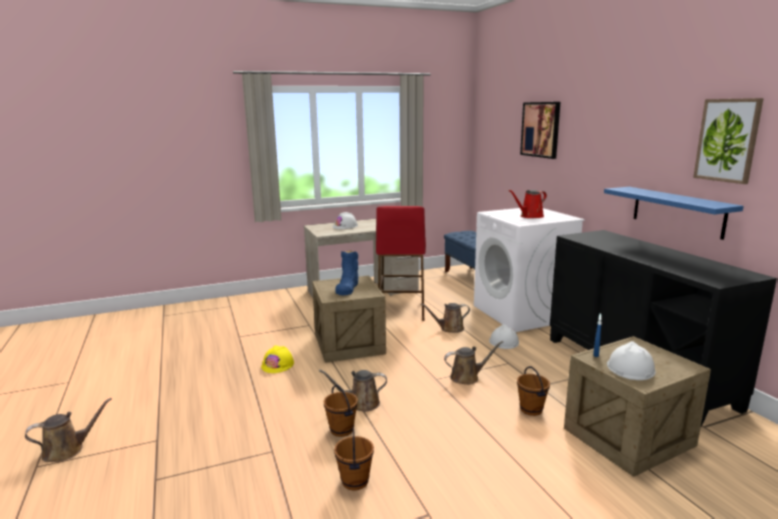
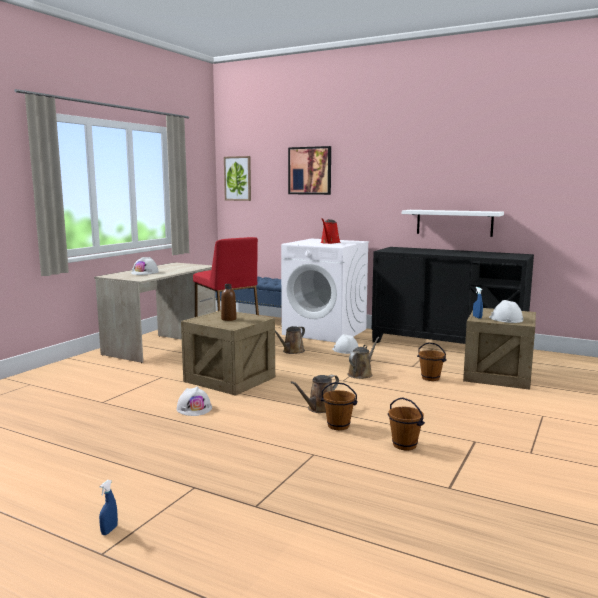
camera: 40 degrees left, 5 degrees down
(67, 450) = (109, 530): brown watering can -> blue spray bottle
(278, 364) = (194, 408): yellow hard hat -> white hard hat
(347, 288) = (228, 319): blue boot -> brown bottle
(677, 211) = (454, 222): blue shelf -> white shelf
(727, 140) = (487, 169): picture -> picture (238, 178)

